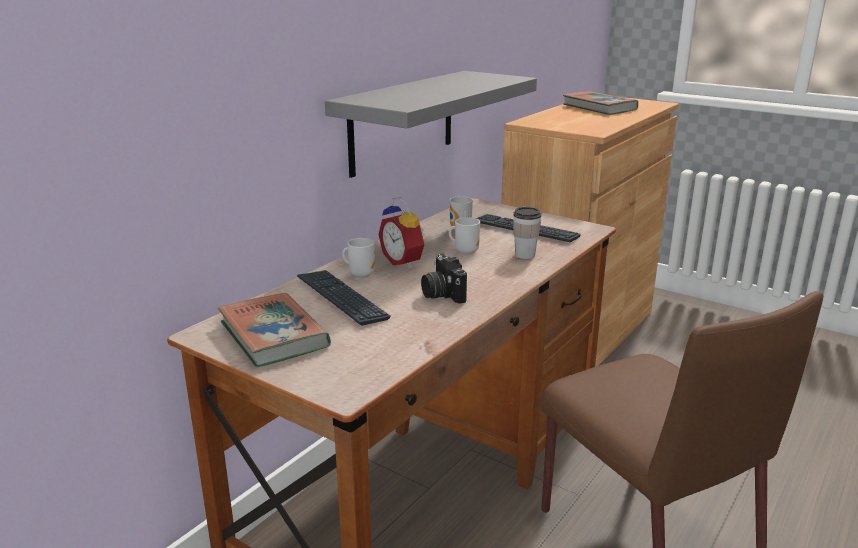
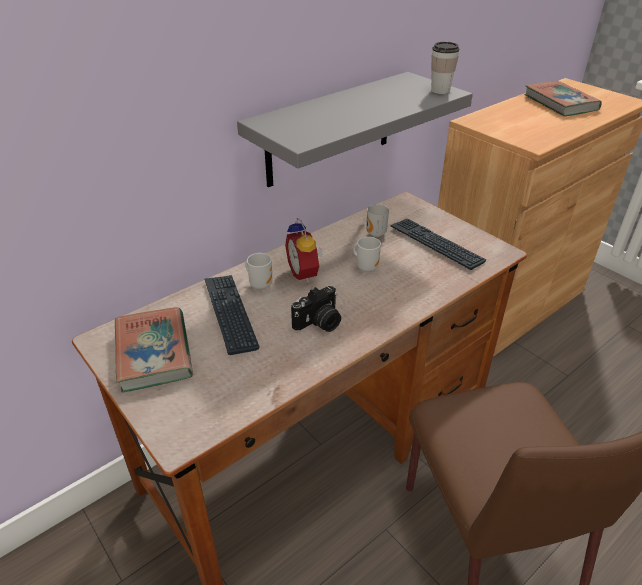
camera: 15 degrees right, 15 degrees up
(441, 294) = (319, 323): camera -> camera turned 120 degrees counterclockwise
(525, 255) = (420, 280): cup -> cup (440, 90)

